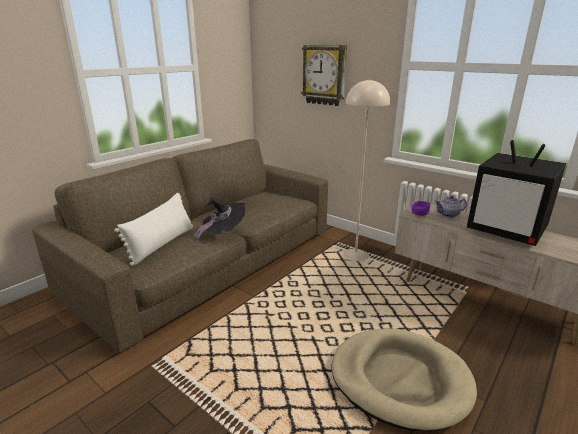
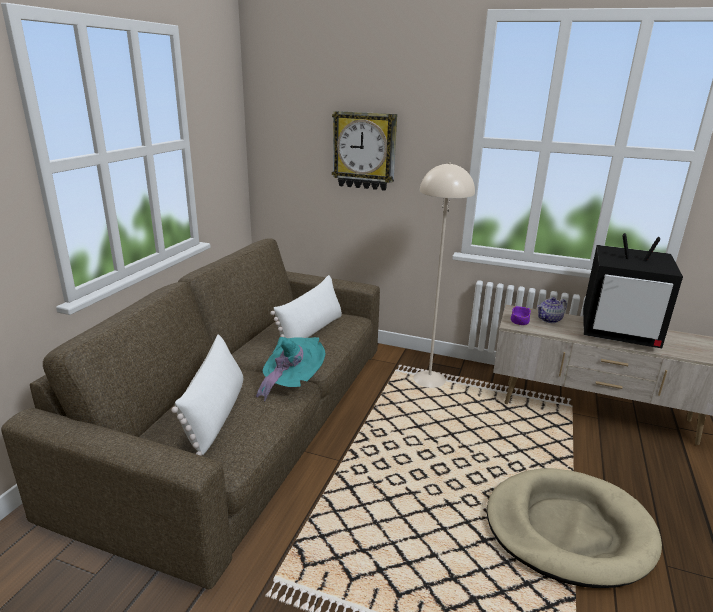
camera: 20 degrees left, 0 degrees up
(223, 232) = (291, 382): black hat -> turquoise hat
(263, 205) = (311, 331): none -> white pillow

